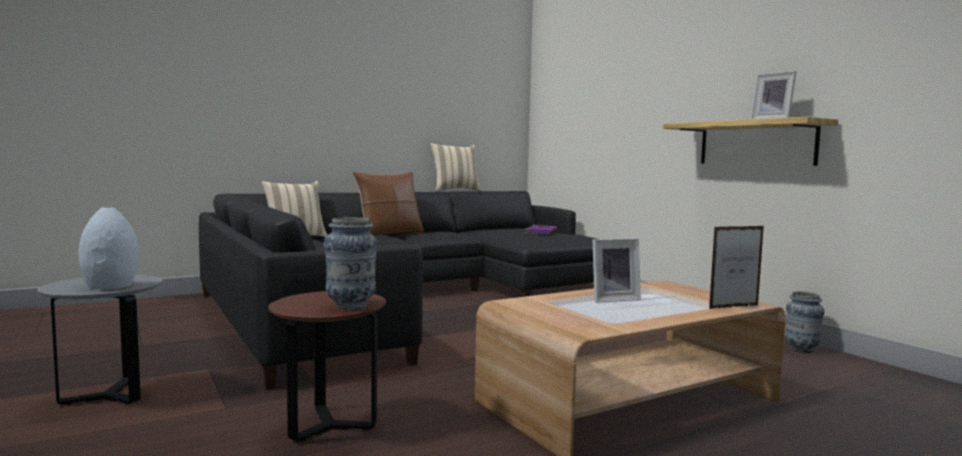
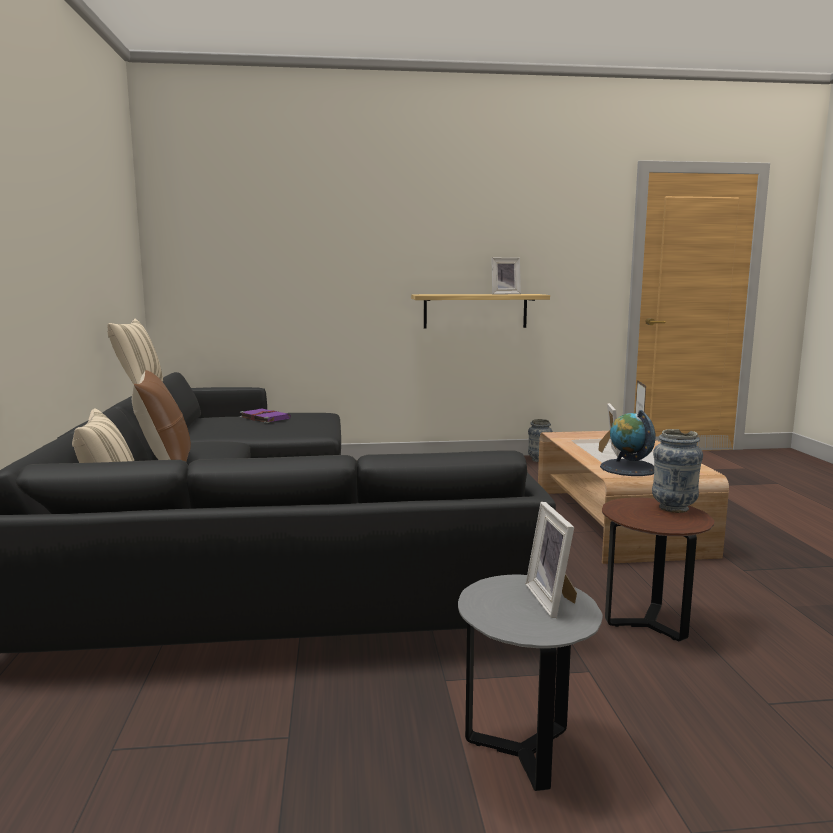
camera: 65 degrees left, 5 degrees up
(110, 286) = (553, 599): grey vase -> picture frame
(547, 306) = (628, 468): none -> globe

